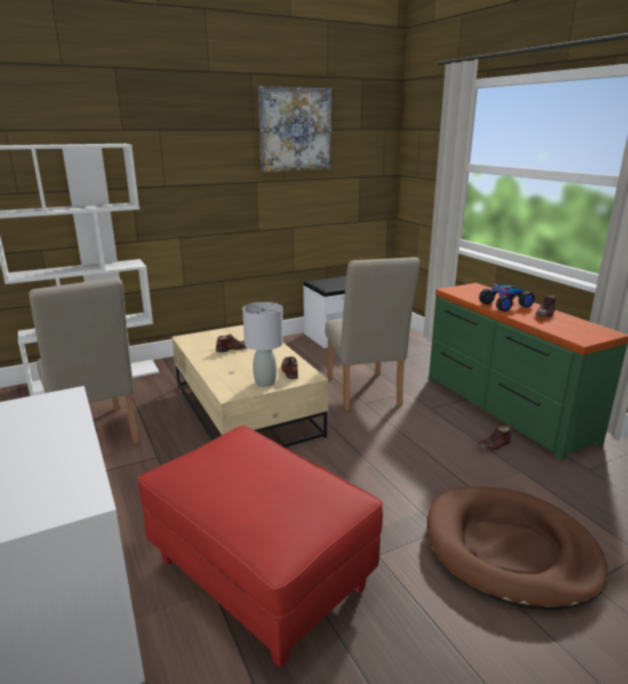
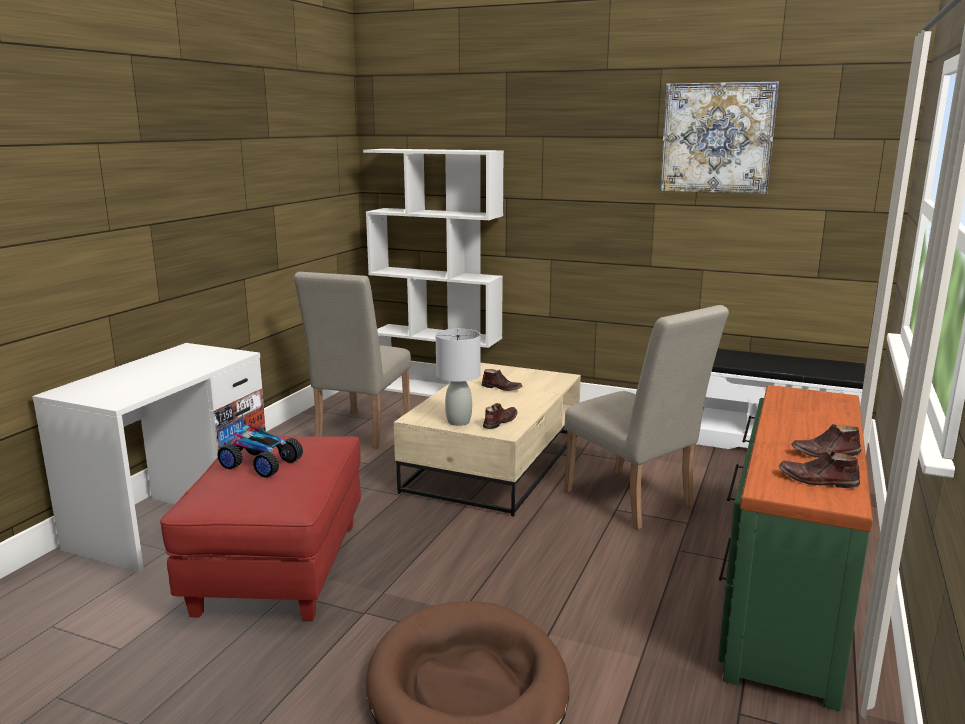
camera: 50 degrees right, 5 degrees down
(364, 394) = (634, 502): beige chair -> beige chair turned 75 degrees counterclockwise
(494, 445) = (670, 619): brown shoe -> brown shoe (817, 480)
(506, 305) = (802, 427): toy car -> toy car (260, 464)

